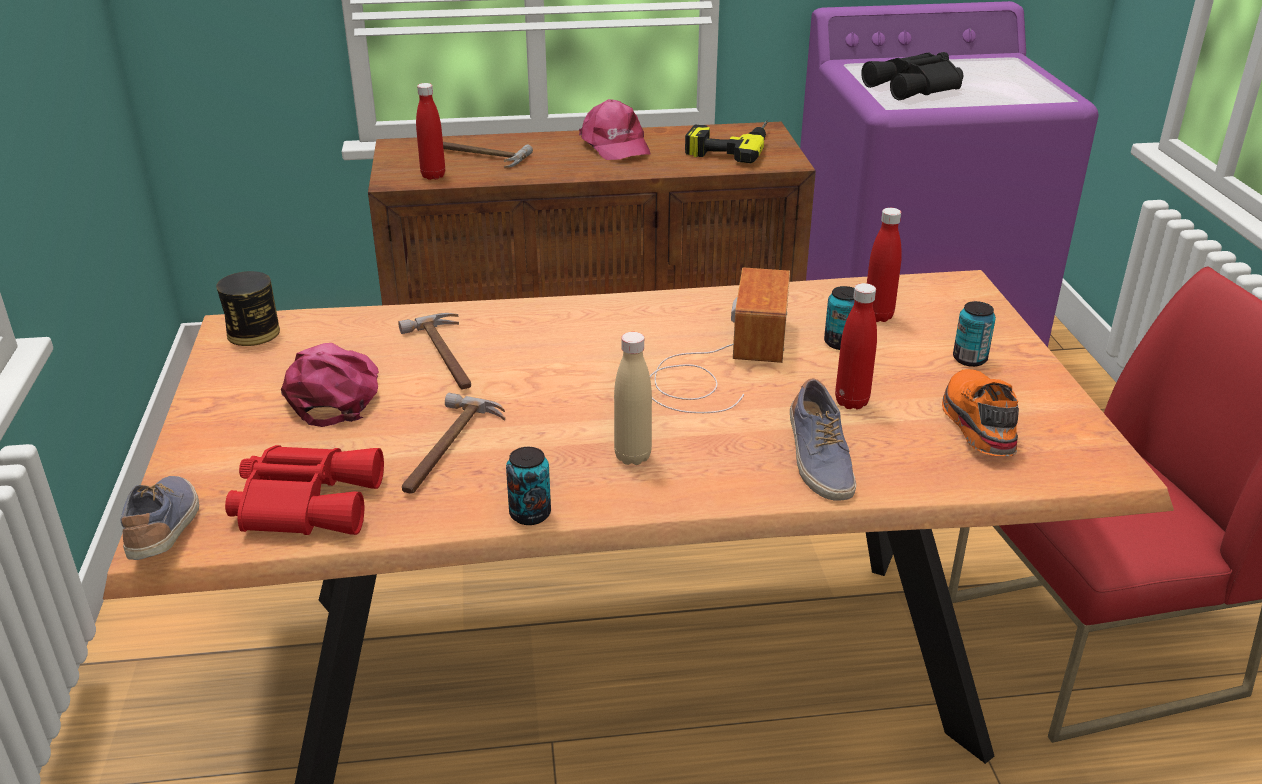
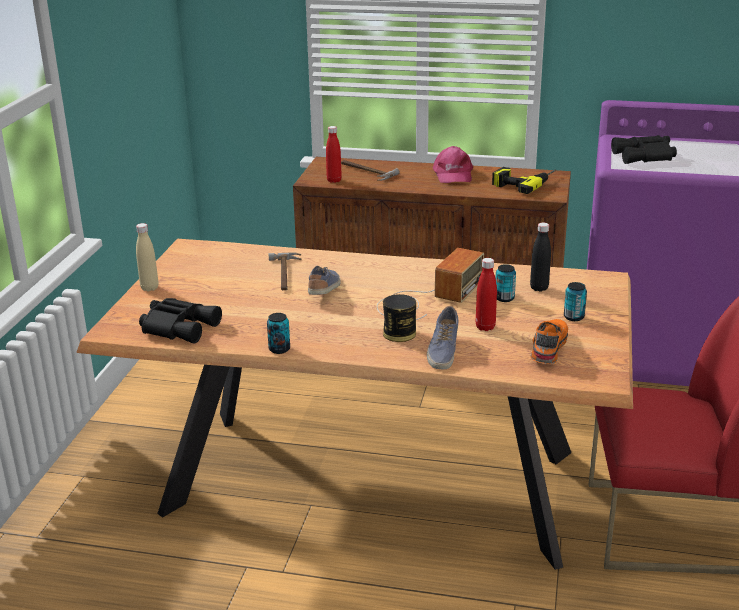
camera: 20 degrees right, 5 degrees down
(166, 530) = (112, 328): shoe -> shoe (325, 290)
(253, 333) = (196, 250): can -> can (399, 334)
(306, 501) = (179, 327): red binoculars -> black binoculars
(335, 393) = (219, 283): pink cap -> none
(448, 449) = (258, 316): hammer -> none
(632, 456) = (347, 333): beige bottle -> beige bottle (149, 288)
(878, 316) = (539, 288): red bottle -> black bottle

